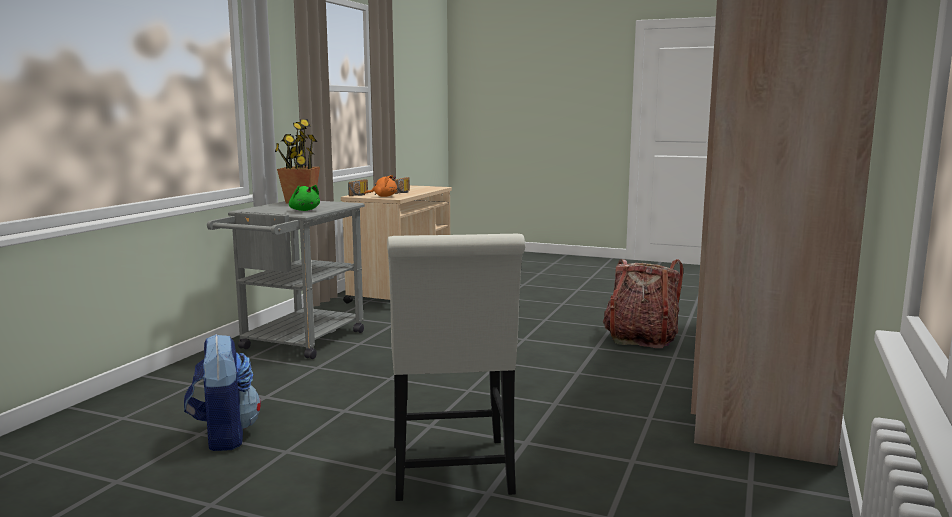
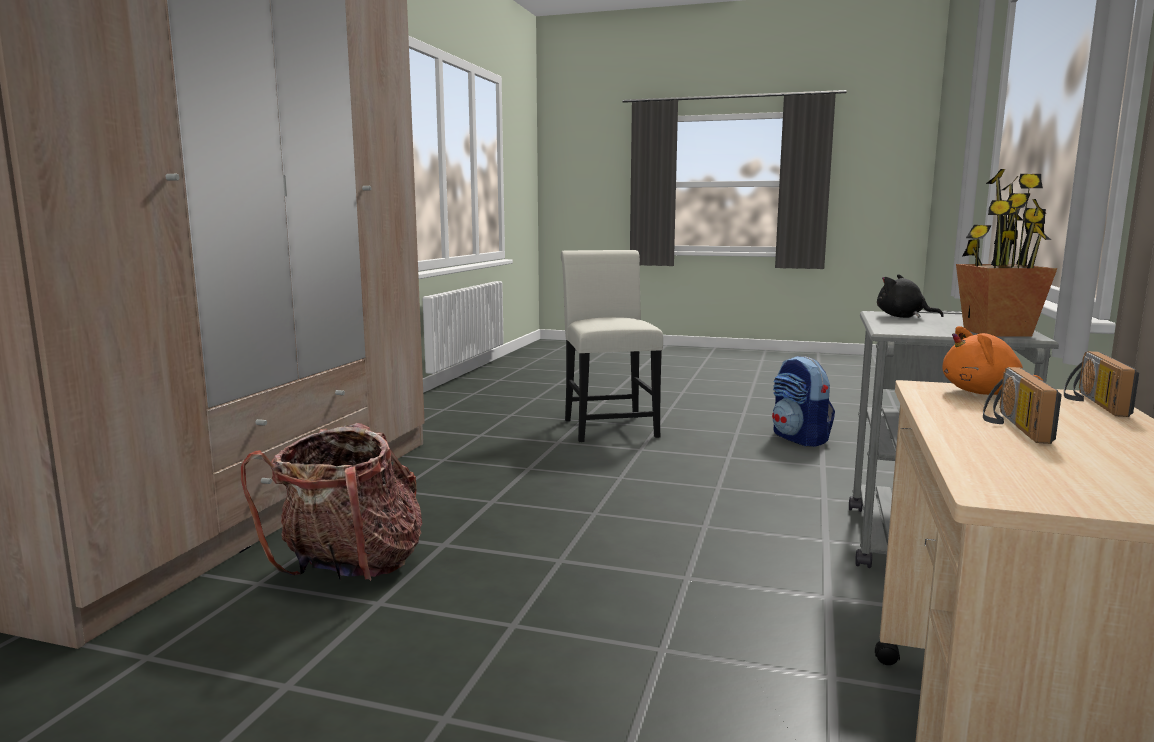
camera: 175 degrees right, 0 degrees up
(304, 210) = (903, 317): green plush toy -> black plush toy

